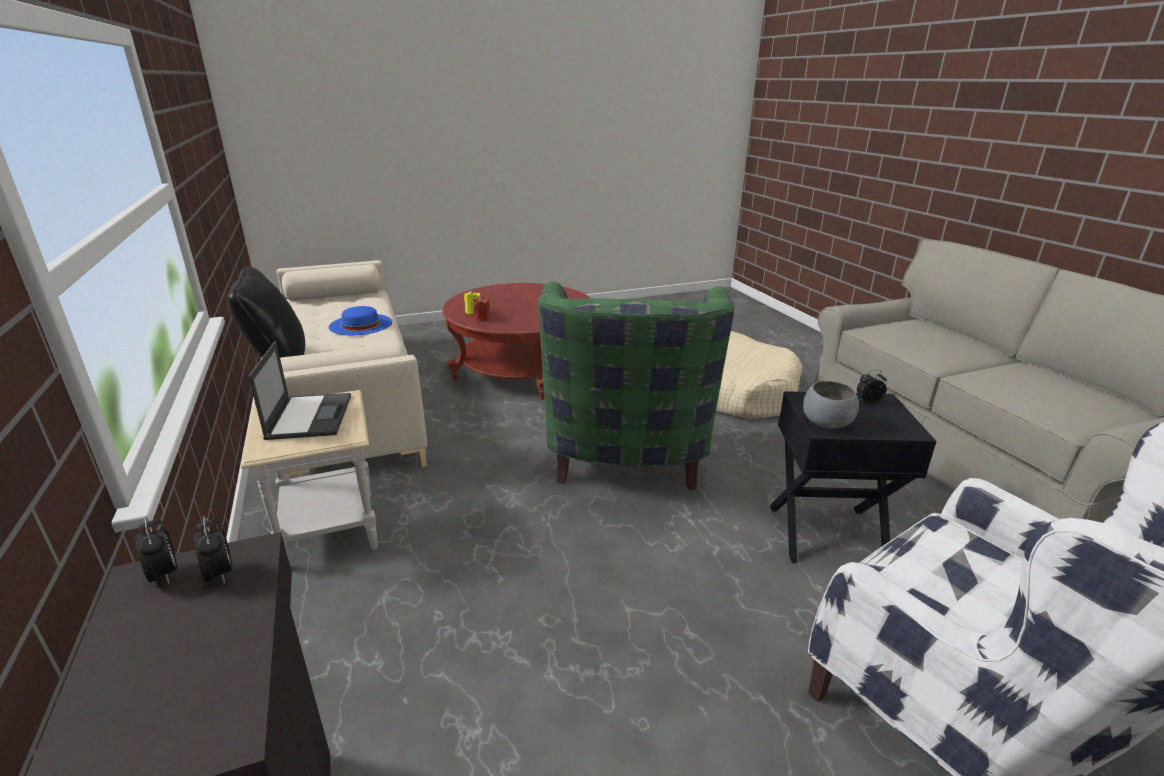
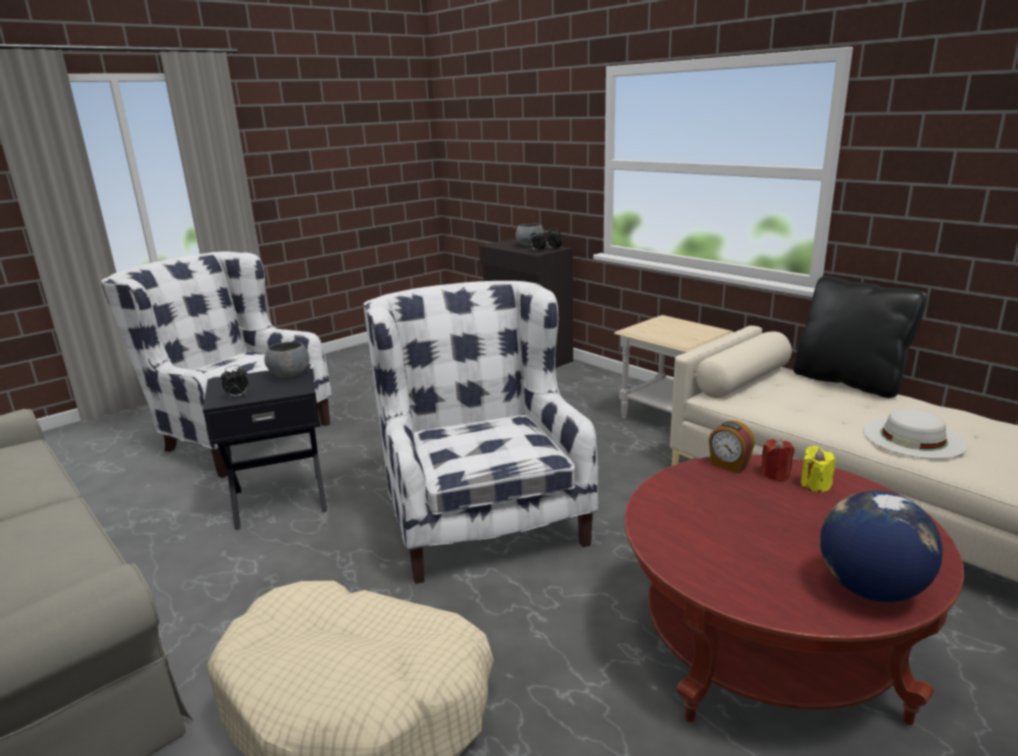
camera: 160 degrees right, 5 degrees down
(146, 653) = (530, 245): none -> grey bowl
(310, 416) = (679, 332): laptop -> none
(361, 324) = (913, 437): blue hat -> white hat
(497, 326) = (729, 465): none -> alarm clock
(523, 288) = (870, 589): none -> globe
(625, 464) = (482, 516): green armchair -> white armchair

